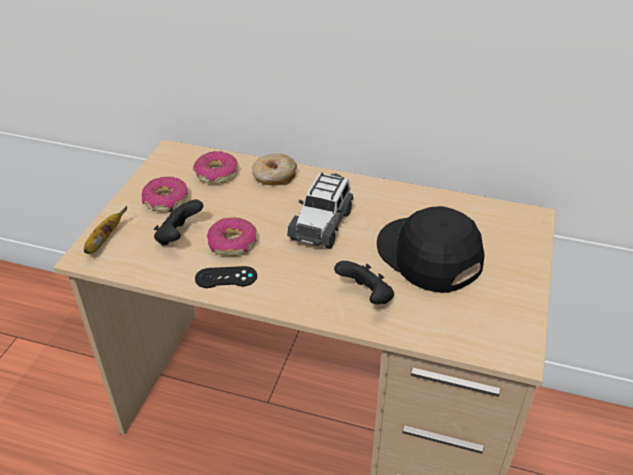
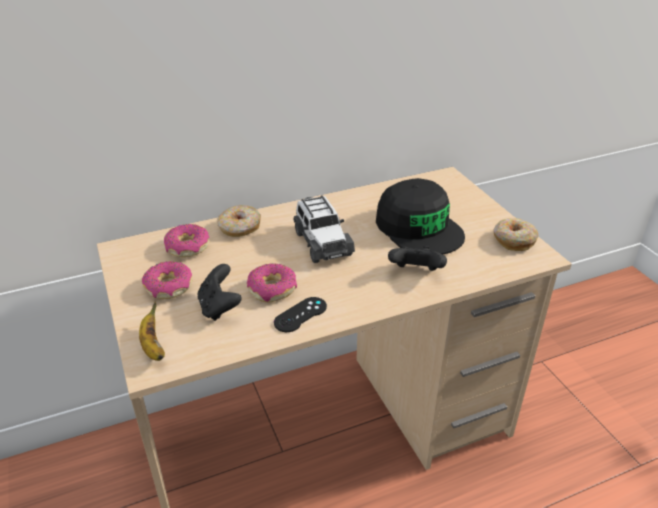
camera: 40 degrees left, 5 degrees down
(428, 255) = (419, 227): black cap -> black cap turned 135 degrees counterclockwise
(510, 320) = (513, 240): none -> donut

